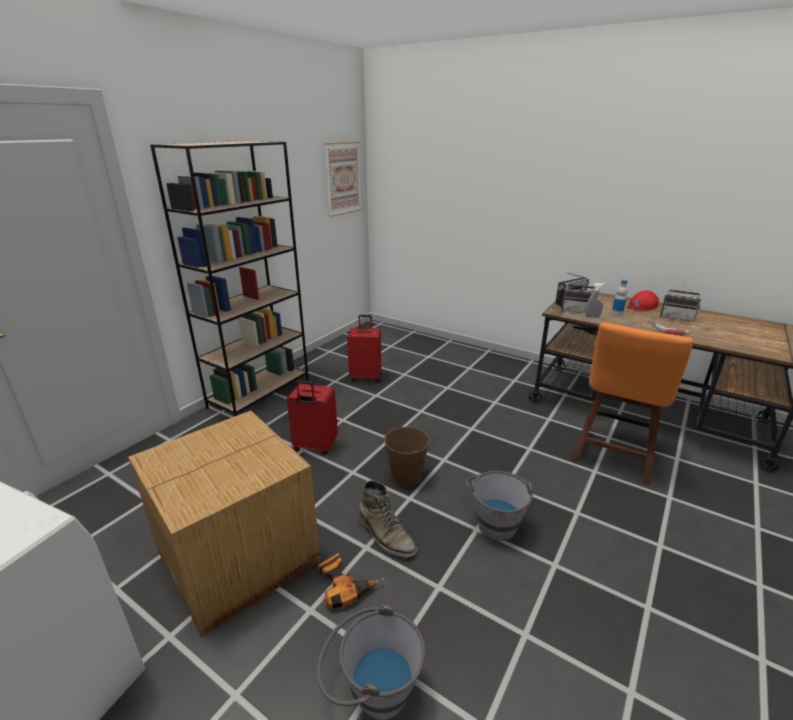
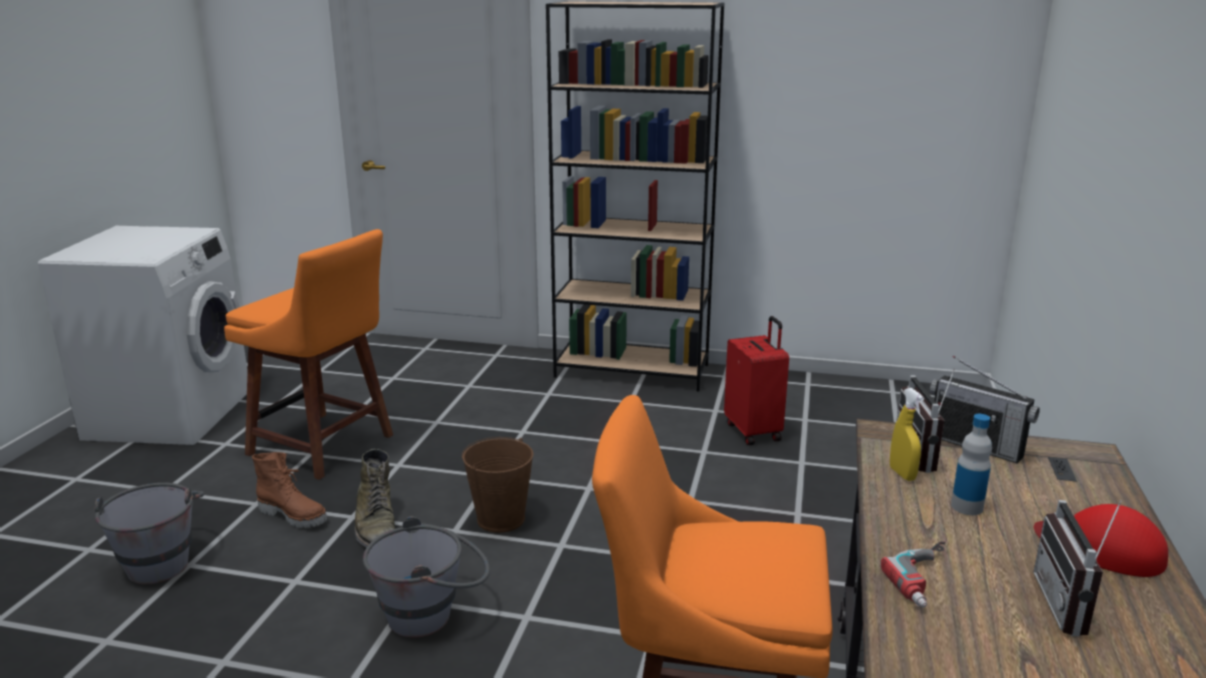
camera: 70 degrees right, 5 degrees down
(241, 555) = (325, 446): cardboard box -> orange stool
(314, 447) = (532, 437): red suitcase -> none
(343, 178) = (949, 82): picture -> none
(346, 583) = (294, 515): power drill -> brown boot
(386, 535) = (376, 526): green boot -> green boot turned 45 degrees counterclockwise
(592, 317) = (902, 474): grey spray bottle -> yellow spray bottle

